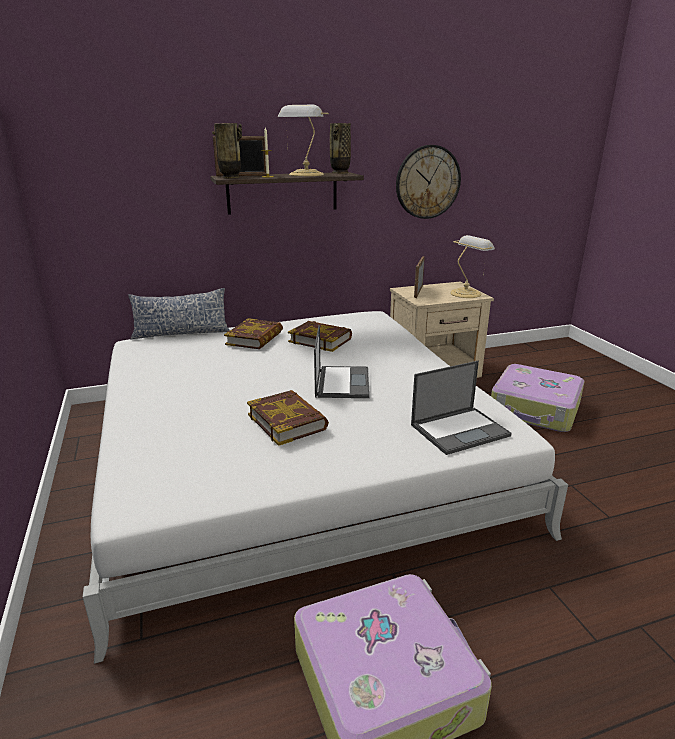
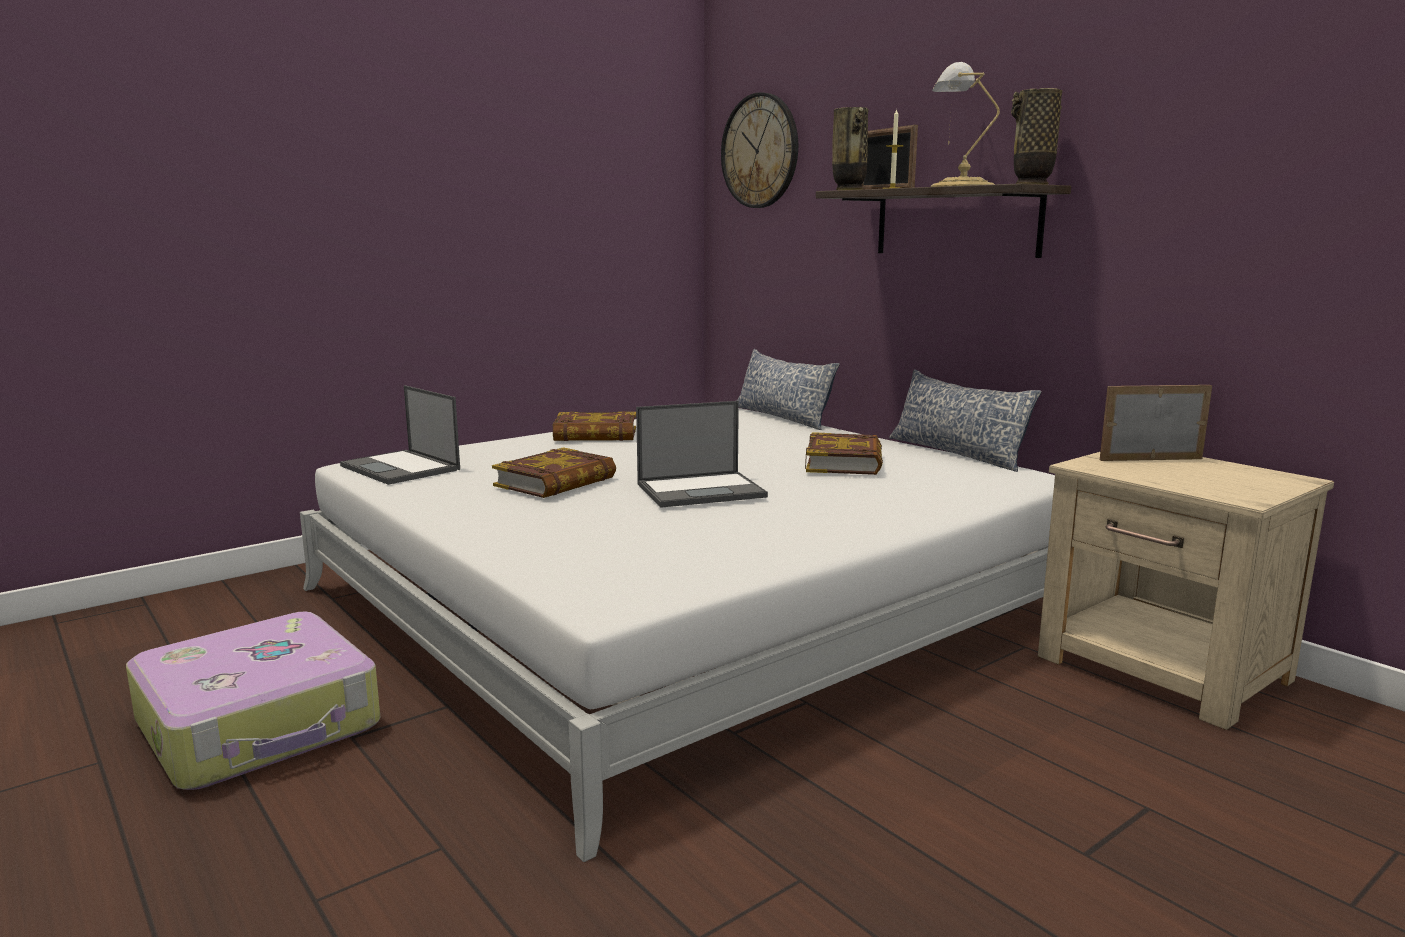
camera: 70 degrees right, 10 degrees down
(255, 338) = (805, 439): book -> book (595, 434)
(319, 316) = (957, 452): none -> pillow
(427, 182) = (1259, 209): wall clock -> wall clock (760, 151)
(460, 430) = (597, 565): laptop -> laptop (401, 468)
(466, 293) = (1238, 489): table lamp -> none
(535, 409) = (1145, 819): suitcase -> none

